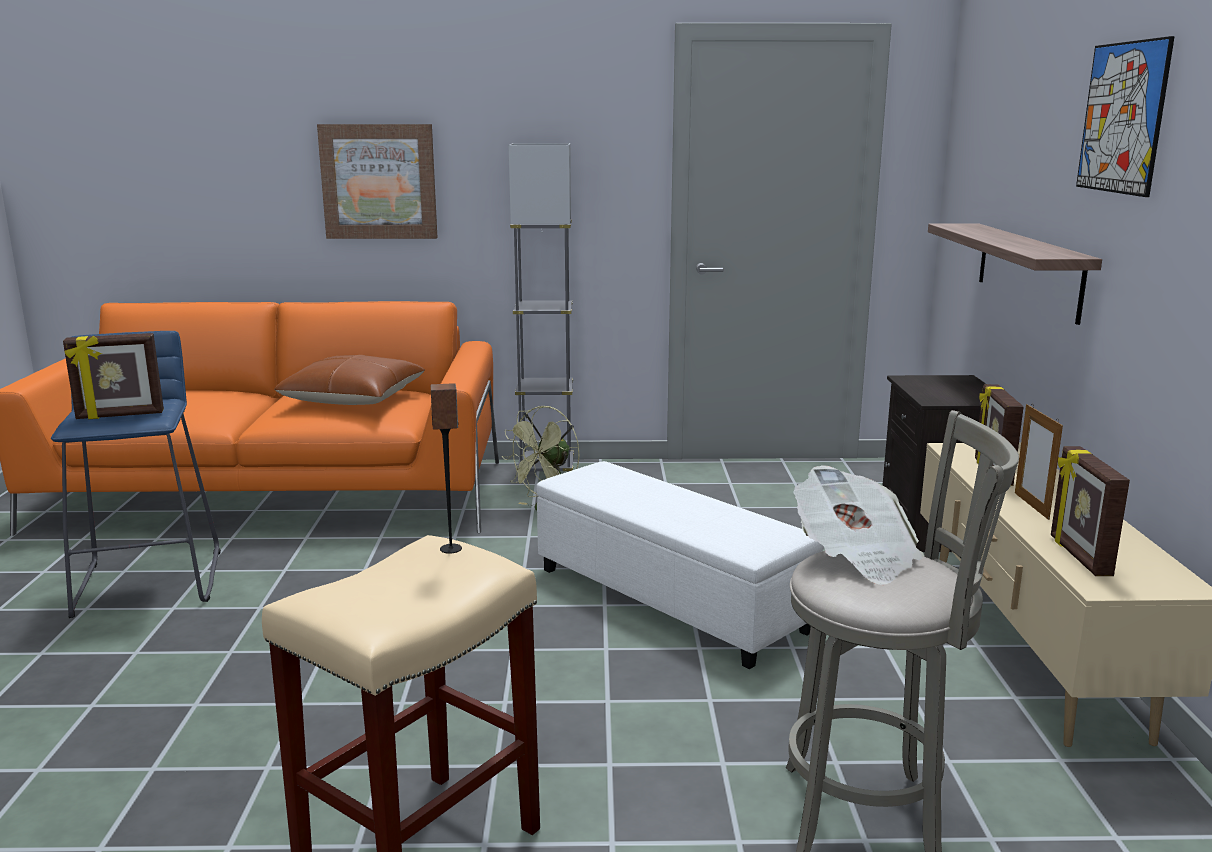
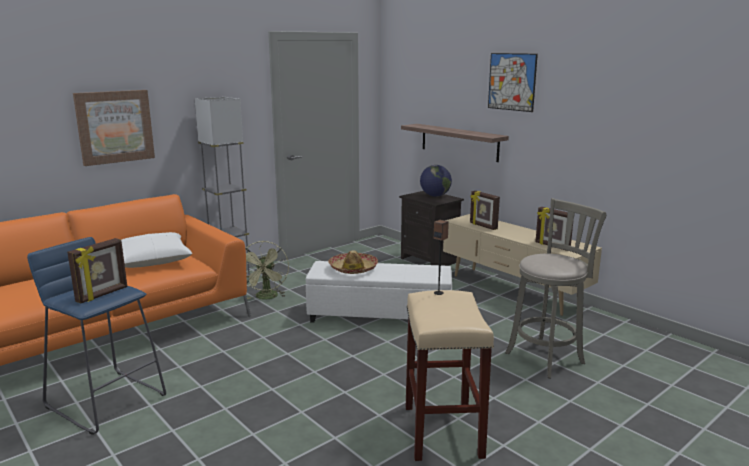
camera: 40 degrees left, 0 degrees up
(353, 398) = (152, 260): brown pillow -> white pillow
(629, 490) = (353, 269): none -> hat
(855, 556) = (538, 258): newspaper -> none
(963, 388) = (435, 196): none -> globe
(1031, 506) = (513, 234): picture frame -> none

